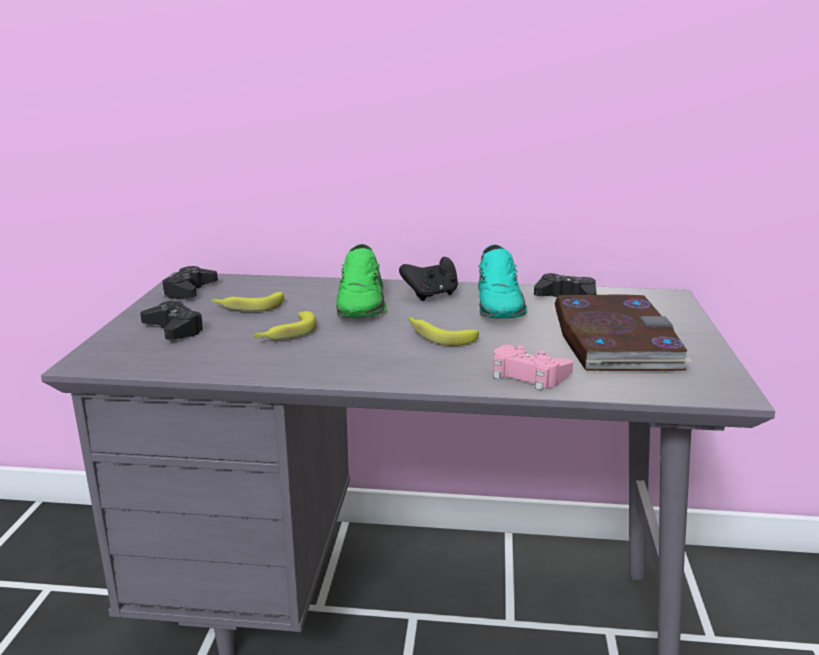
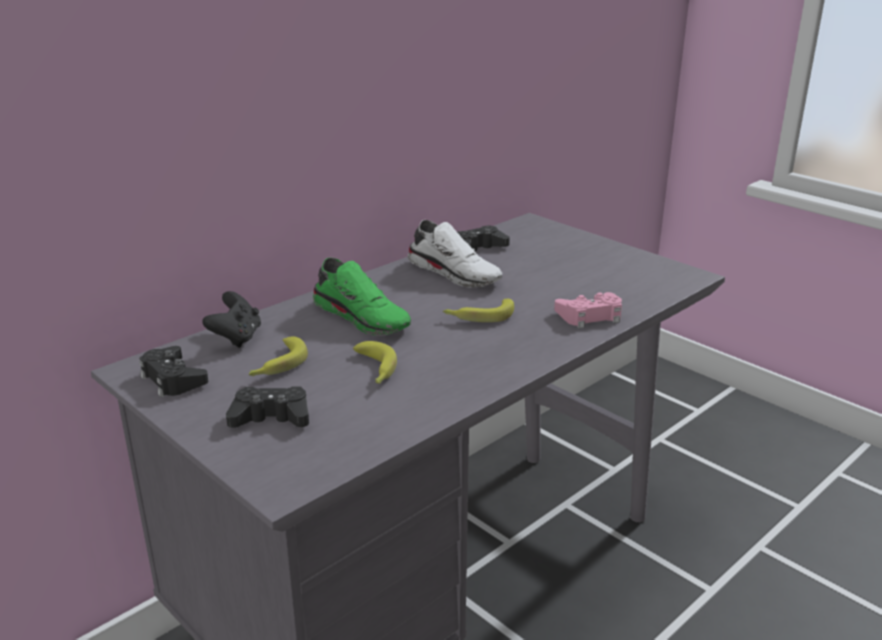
camera: 50 degrees left, 5 degrees up
(431, 295) = (392, 286): black game controller -> black game controller (236, 338)
(500, 305) = (456, 273): turquoise shoe -> white shoe
(613, 339) = (573, 268): book -> none

